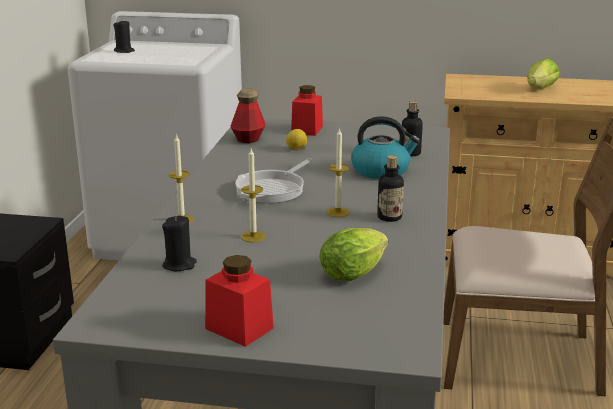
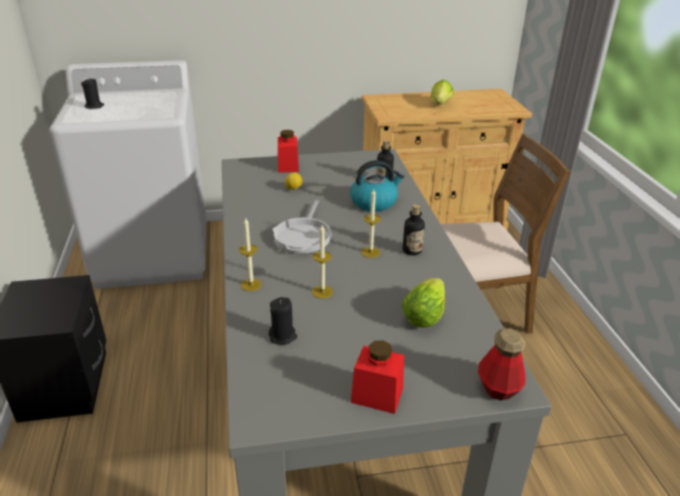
camera: 20 degrees left, 10 degrees up
(248, 139) = (247, 183): bottle -> bottle (498, 388)

